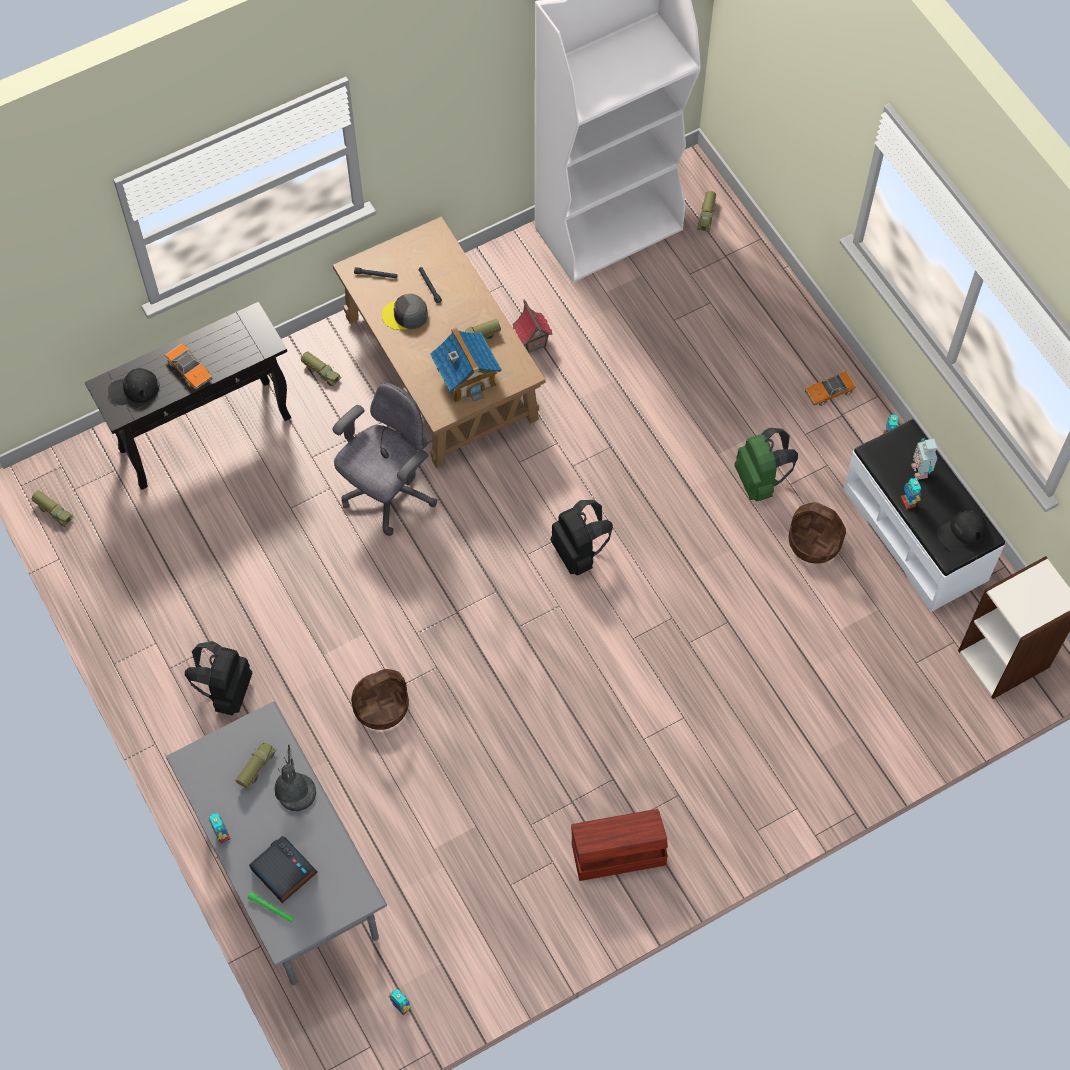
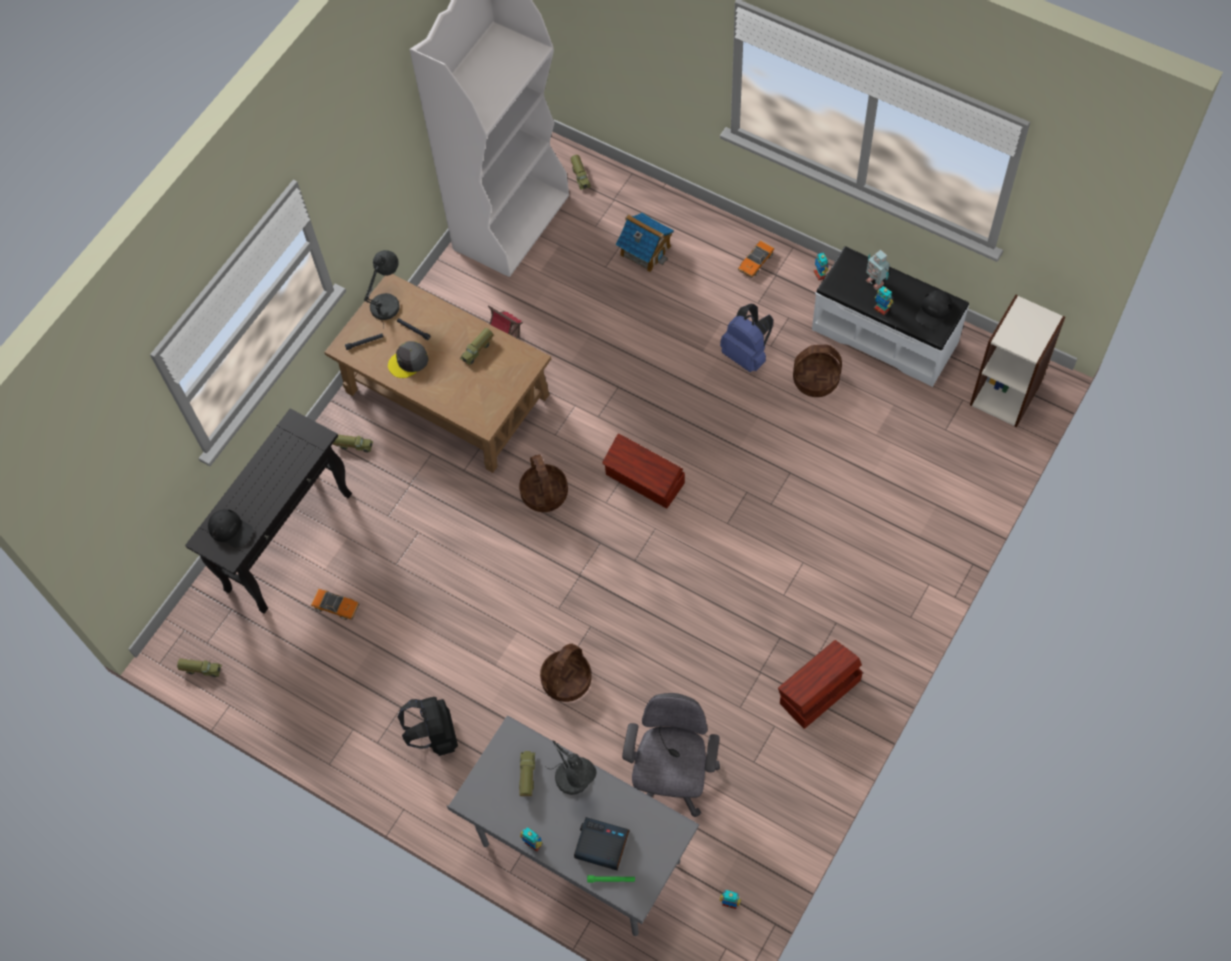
camera: 25 degrees left, 0 degrees up
(134, 389) = (230, 529): black cap -> black cap turned 105 degrees counterclockwise
(190, 370) = (268, 491): toy car -> toy car (336, 606)
(388, 493) = (467, 512): grey office chair -> grey office chair (672, 777)
(420, 248) = (387, 304): none -> grey table lamp
(466, 376) = (487, 385): toy house -> toy house (645, 250)
(473, 514) = (544, 493): none -> basket
(579, 553) = (645, 480): black backpack -> brown storage box
(760, 481) = (747, 354): green backpack -> blue backpack

